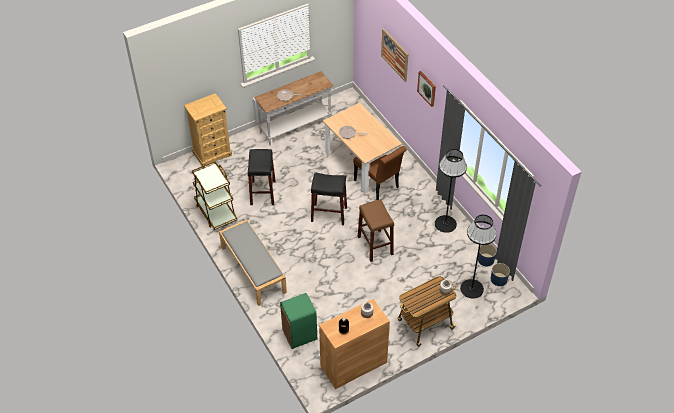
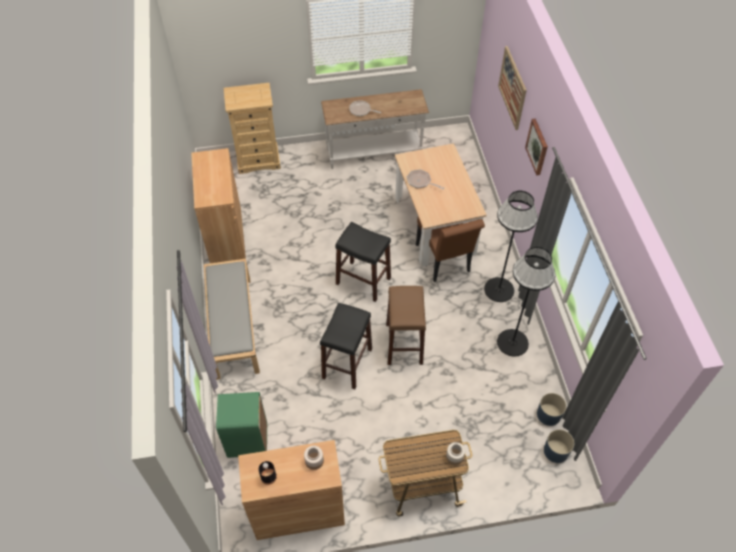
camera: 20 degrees right, 5 degrees up
(216, 212) = (226, 236): brown cart -> brown cabinet
(263, 193) = (294, 227): black stool -> black stool (347, 363)
(472, 288) = (511, 452): black floor lamp -> black floor lamp (499, 289)

